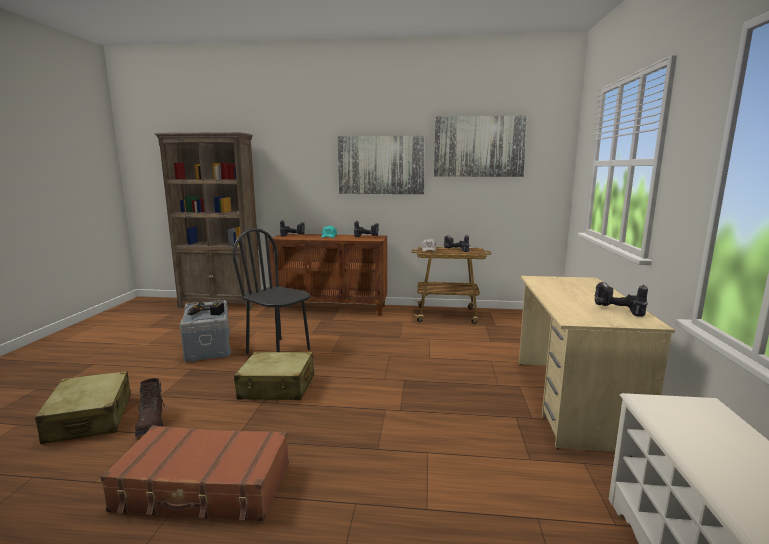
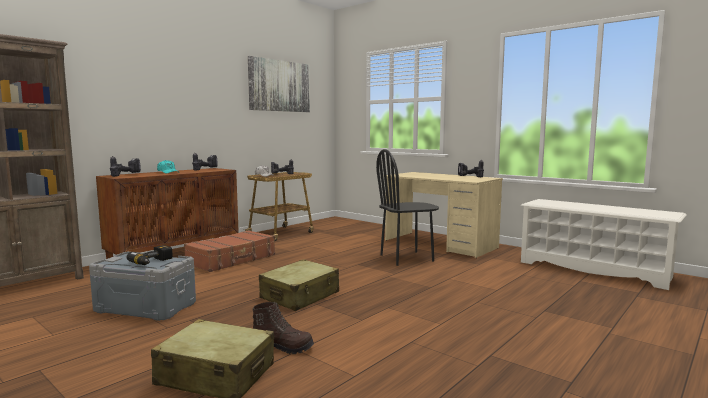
camera: 55 degrees left, 5 degrees down
(204, 487) = (415, 336): brown suitcase -> brown suitcase (232, 259)
(279, 351) = (228, 284): black chair -> black chair (406, 258)
(381, 165) = (205, 97): picture -> none

